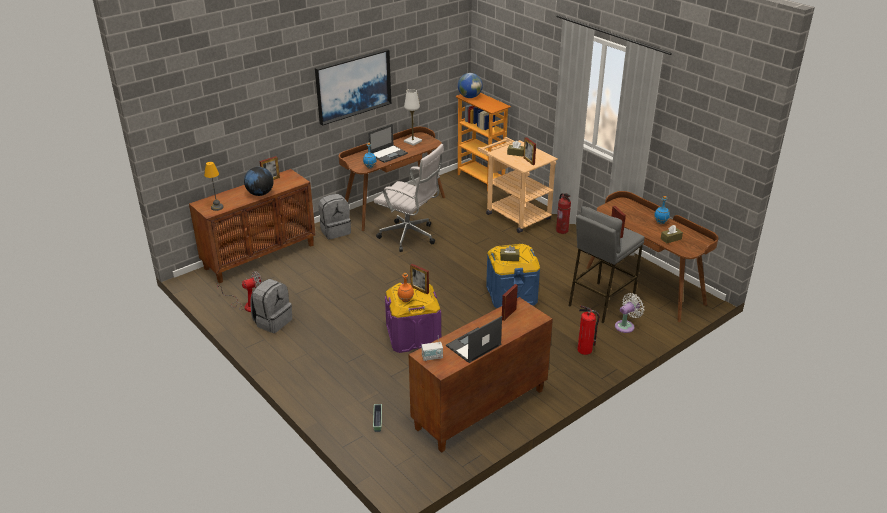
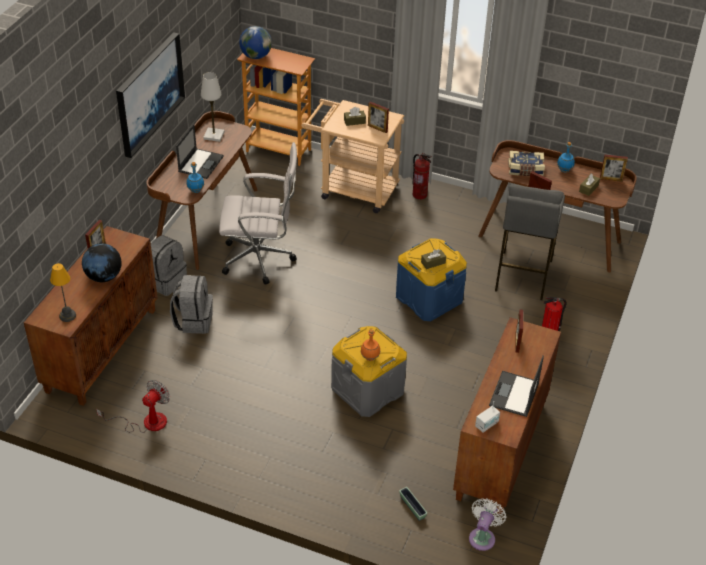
camera: 30 degrees left, 10 degrees up
(273, 321) = (195, 432): grey backpack -> grey backpack (193, 321)
(413, 336) = (367, 390): purple storage box -> grey storage box
(419, 290) = (373, 338): picture frame -> picture frame (611, 179)
(626, 326) = (565, 295): white fan -> white fan (483, 537)
(627, 214) = (525, 170): none -> book

